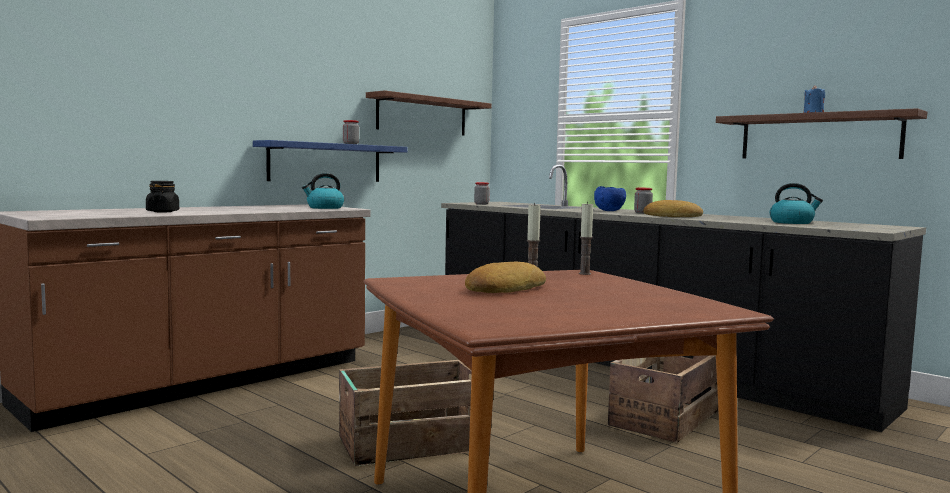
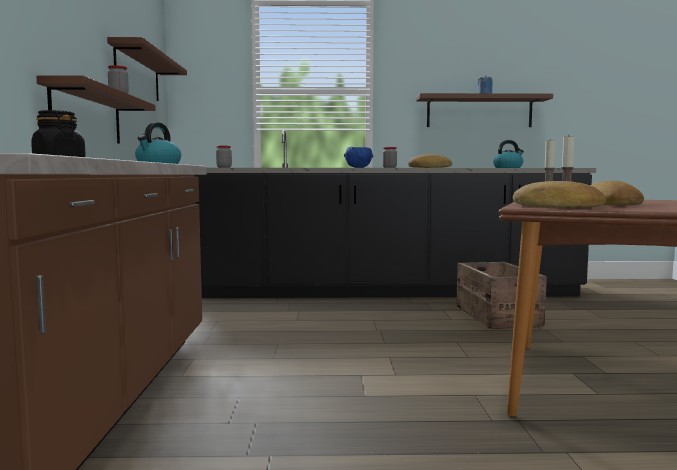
camera: 45 degrees left, 0 degrees up
(326, 162) = (87, 115): blue shelf -> brown shelf
(408, 443) = (435, 382): crate -> none
(416, 283) = (557, 206): none -> bread

